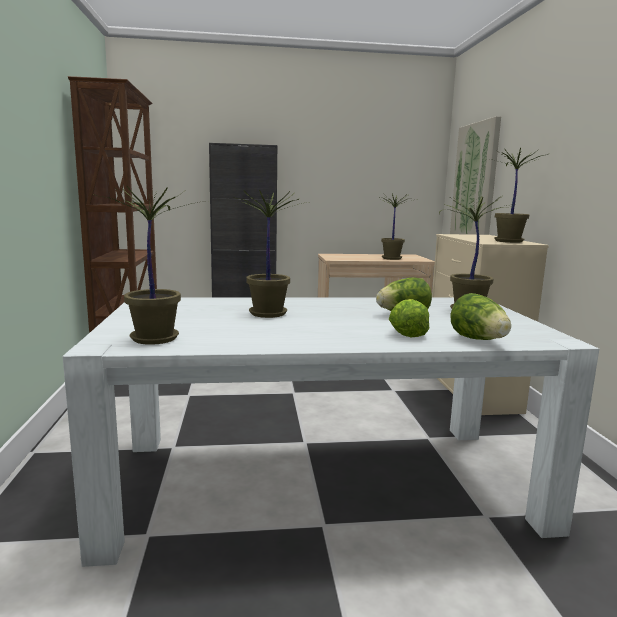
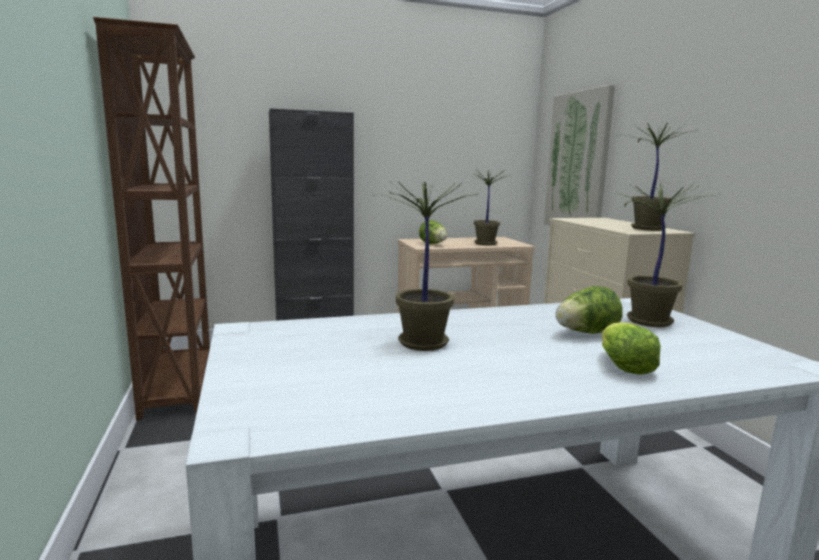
camera: 10 degrees left, 0 degrees up
(154, 338) = (305, 407): potted plant -> none
(479, 340) = (716, 372): lettuce -> lettuce (433, 244)

